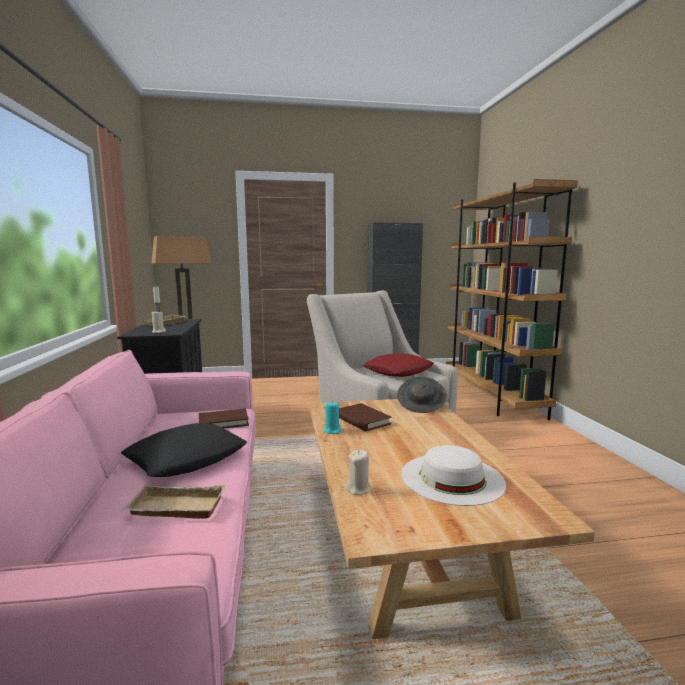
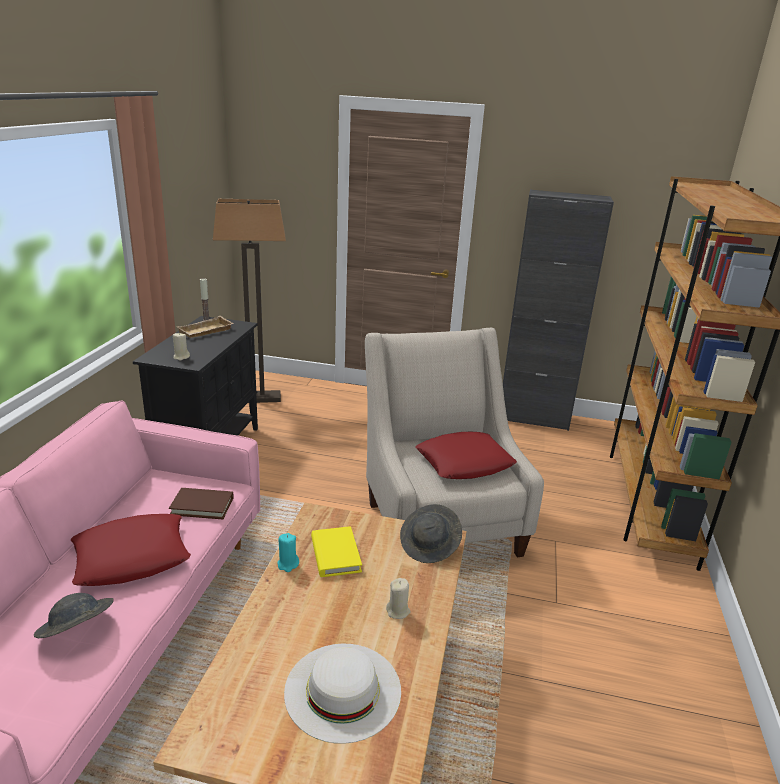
camera: 20 degrees right, 15 degrees up
(174, 509) = (77, 631): beige tray -> grey hat
(187, 458) = (132, 557): black pillow -> red pillow
(358, 489) = (236, 672): beige candle -> beige candle (398, 611)
(362, 420) = (335, 554): brown book -> yellow book

